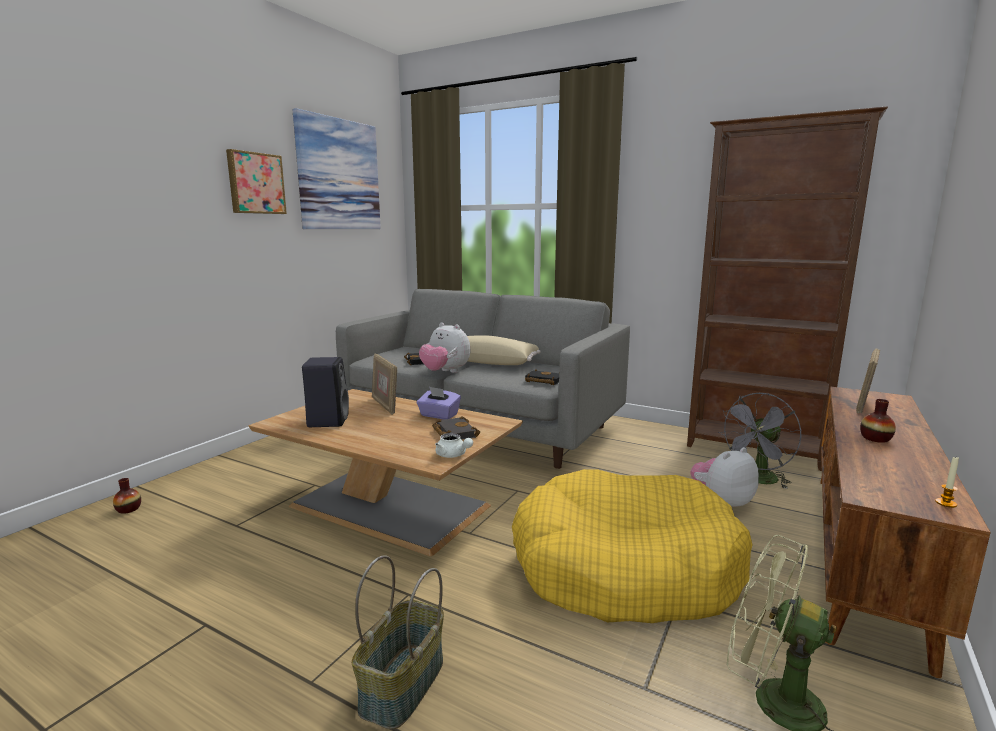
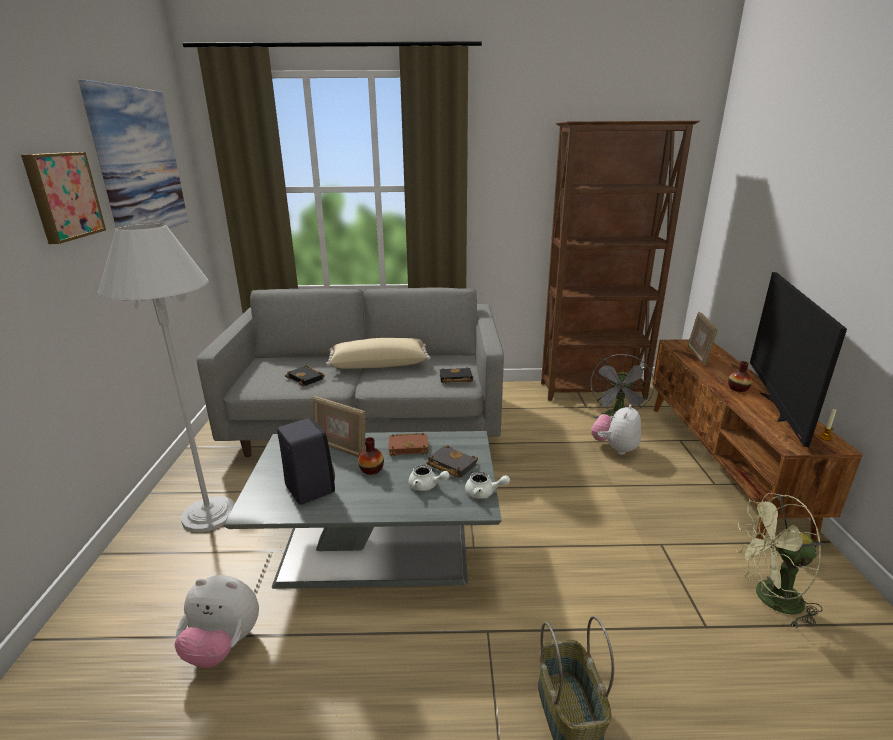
camera: 30 degrees left, 10 degrees up
(128, 509) = (64, 676): vase -> vase (371, 469)
(302, 452) = (209, 514): none -> white floor lamp
(393, 506) = (379, 546): brown coffee table -> grey coffee table
(413, 440) = (426, 486): none -> white teapot
(438, 415) = (409, 447): purple tissue box -> brown book
(445, 372) = (351, 388): plush toy -> plush toy (223, 645)
(624, 567) = (609, 533): yellow dog bed -> none
(909, 464) = (776, 408): none -> television

